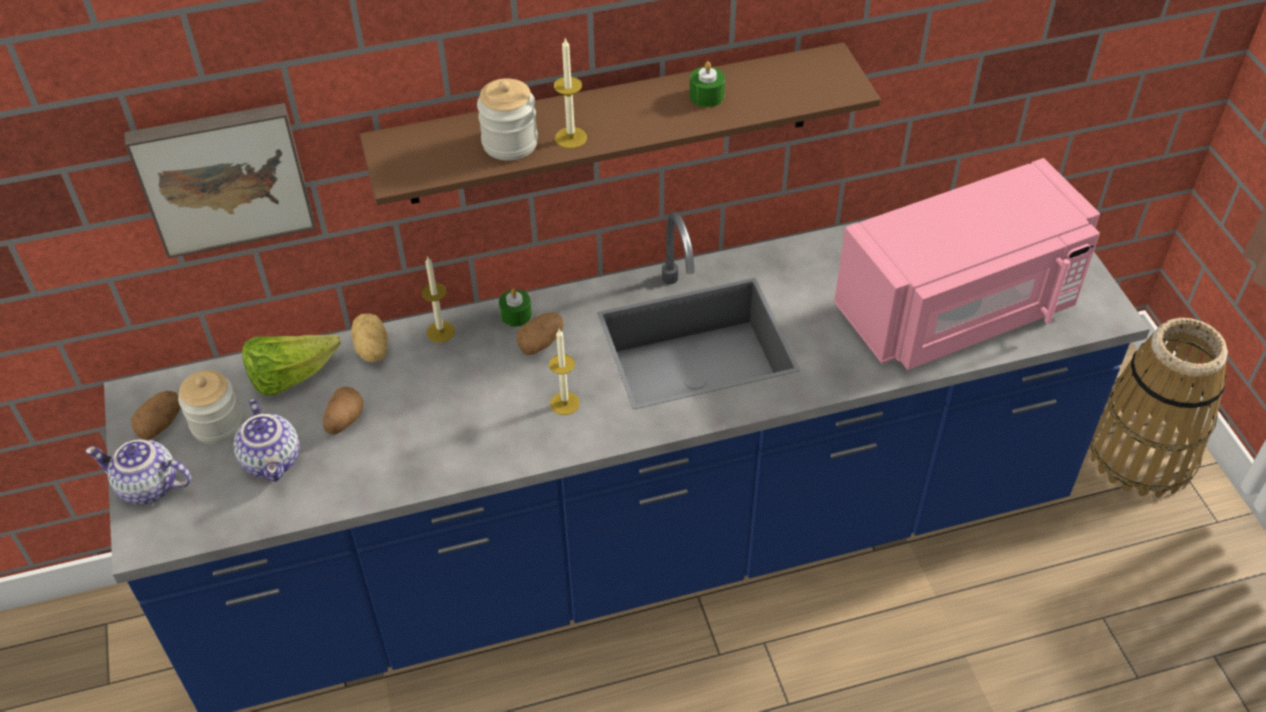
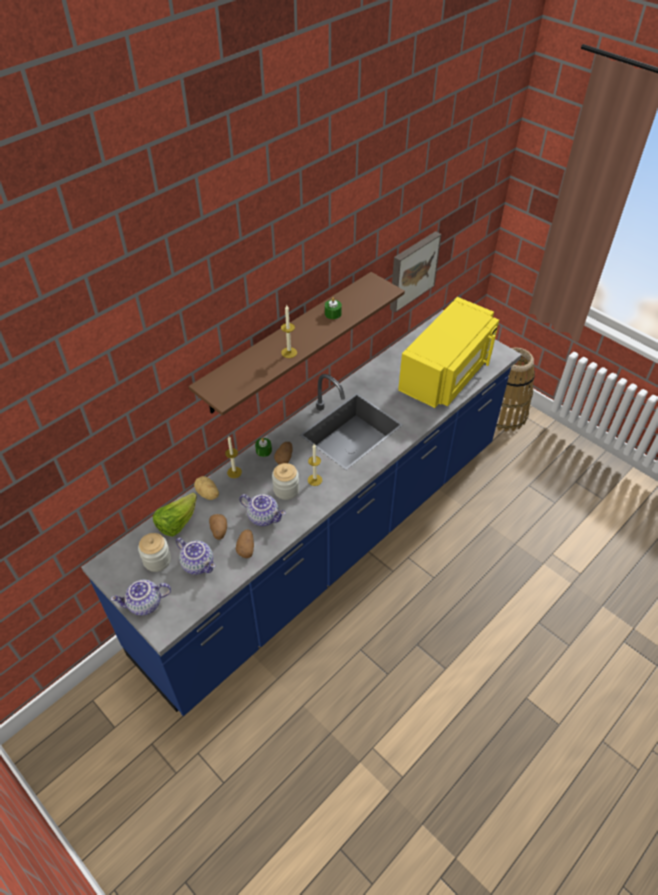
camera: 30 degrees left, 0 degrees up
(161, 424) = (128, 573): potato -> potato (246, 548)
(223, 176) = (130, 431): picture -> picture (412, 270)
(433, 429) = (264, 516): none -> teapot
(510, 143) = (263, 365): jar -> jar (286, 490)
(959, 309) = (447, 374): pink microwave -> yellow microwave

